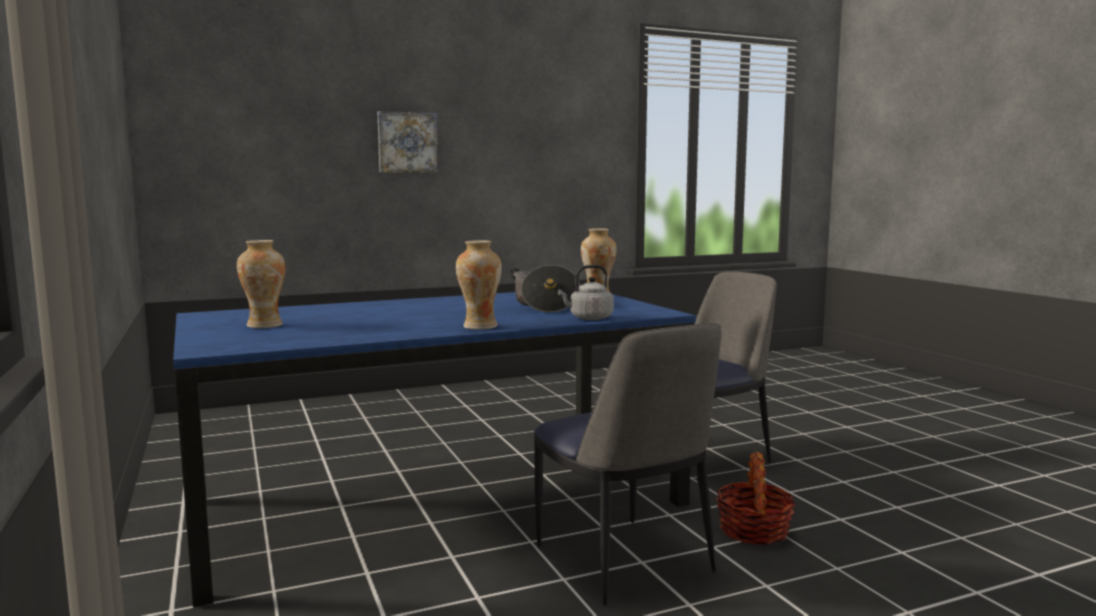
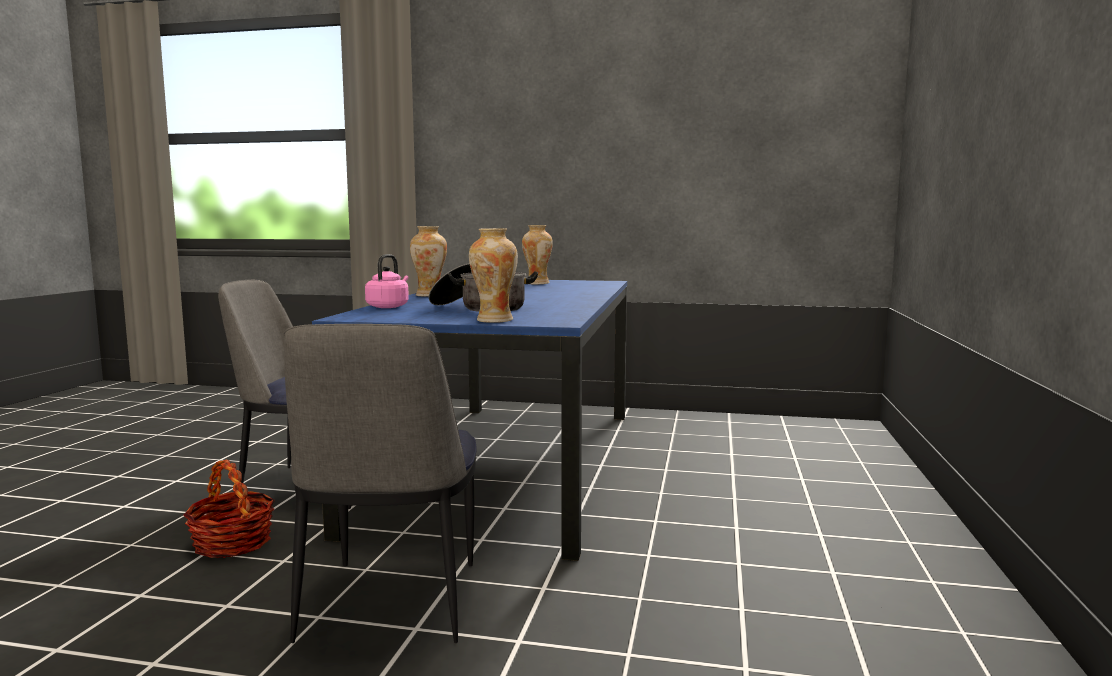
camera: 125 degrees right, 0 degrees up
(407, 142) = (1004, 92): picture -> none
(589, 318) = (389, 306): grey kettle -> pink kettle

